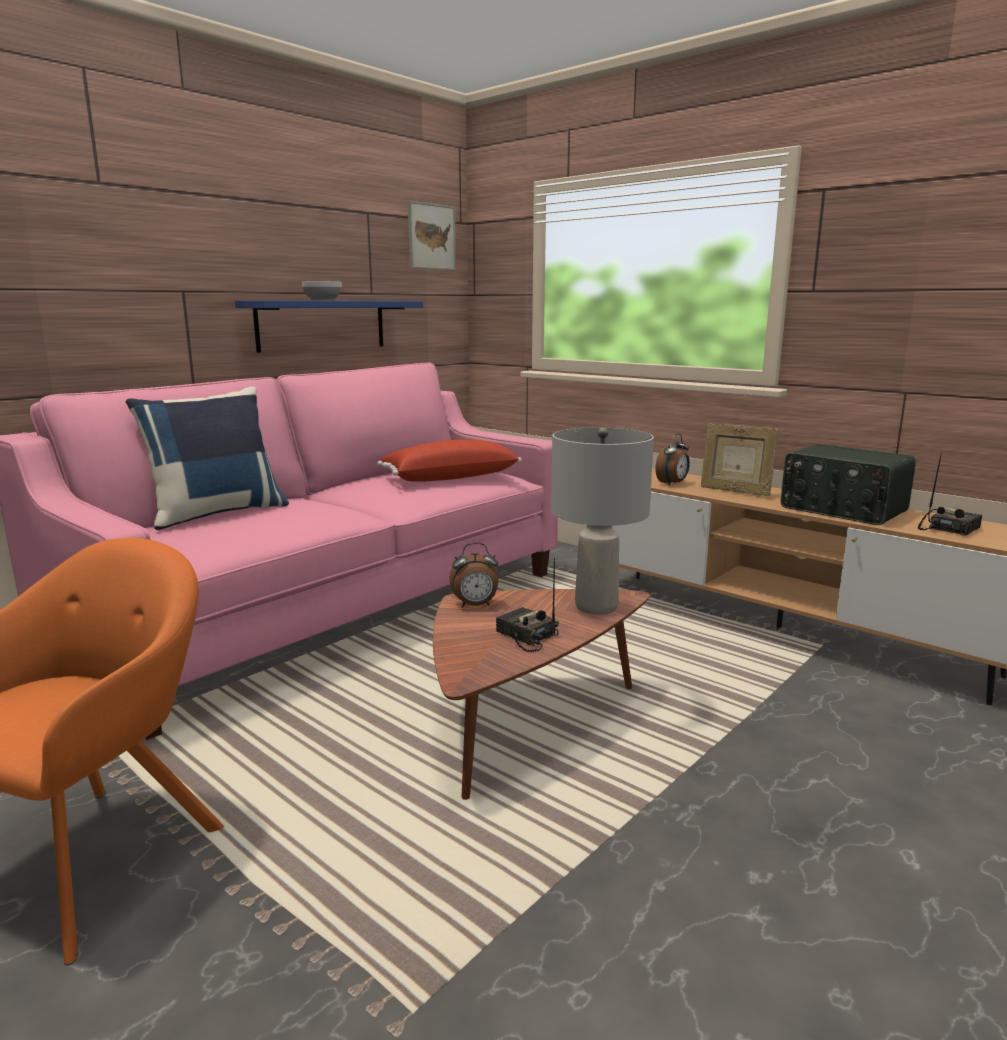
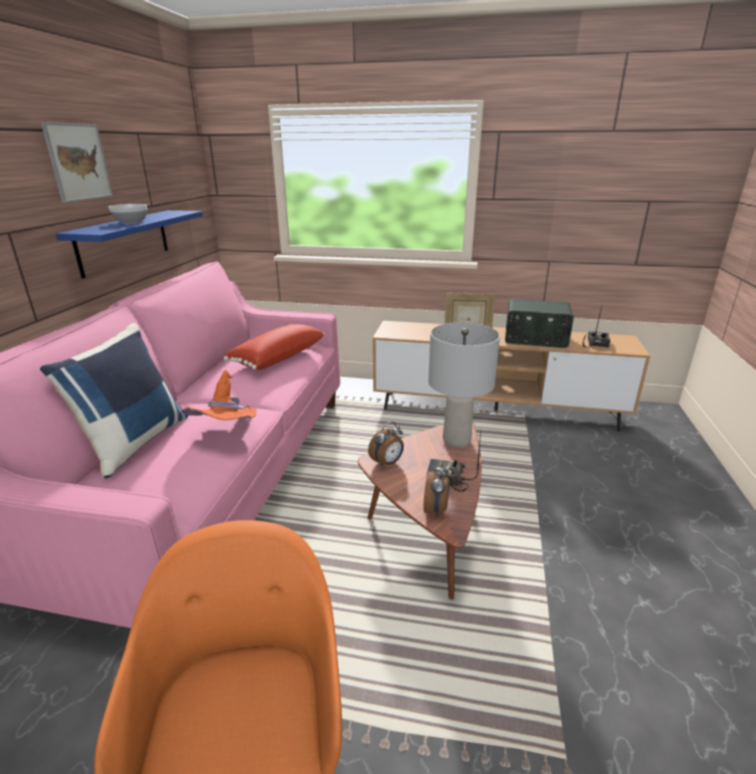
camera: 30 degrees left, 10 degrees up
(302, 523) = (228, 434): none -> orange hat
(431, 237) = (183, 149): picture -> picture (78, 162)
(672, 484) = (426, 334): alarm clock -> alarm clock (436, 509)

